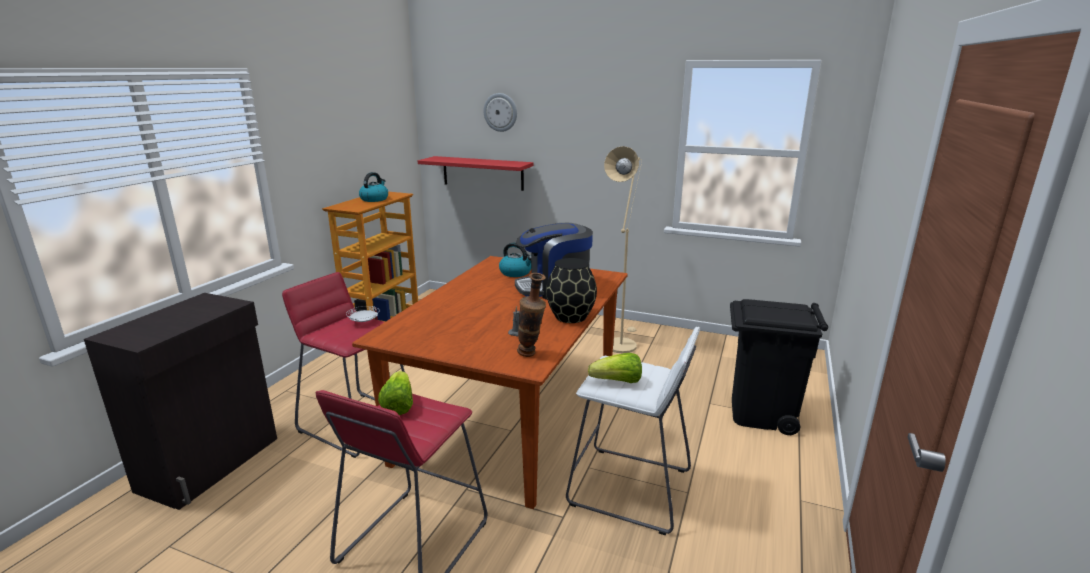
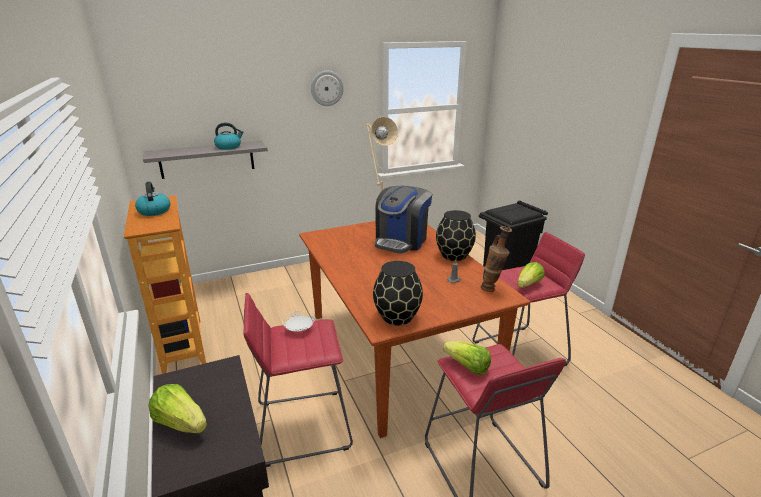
camera: 45 degrees left, 5 degrees up
(159, 317) = (181, 423): none -> lettuce
(406, 335) = (396, 316): none -> black vase
(482, 173) = (207, 159): red shelf -> grey shelf
(500, 112) = (221, 97): wall clock -> wall clock (327, 88)
(516, 273) = (351, 239): kettle -> kettle (229, 147)
(630, 488) = (519, 352): white stool -> red stool

